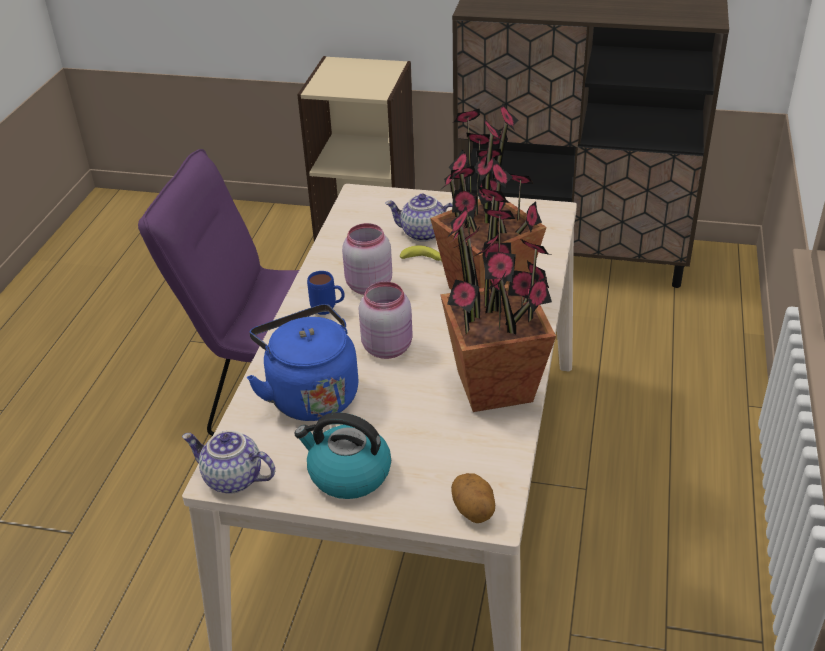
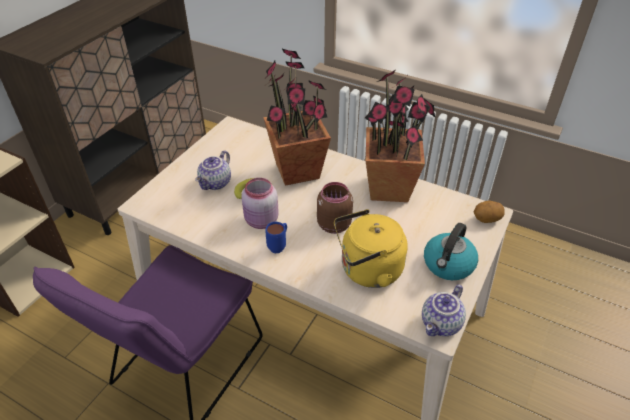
camera: 75 degrees left, 5 degrees up
(310, 394) = (367, 270): blue kettle -> yellow kettle
(388, 347) = (333, 224): pink jar -> brown jar

